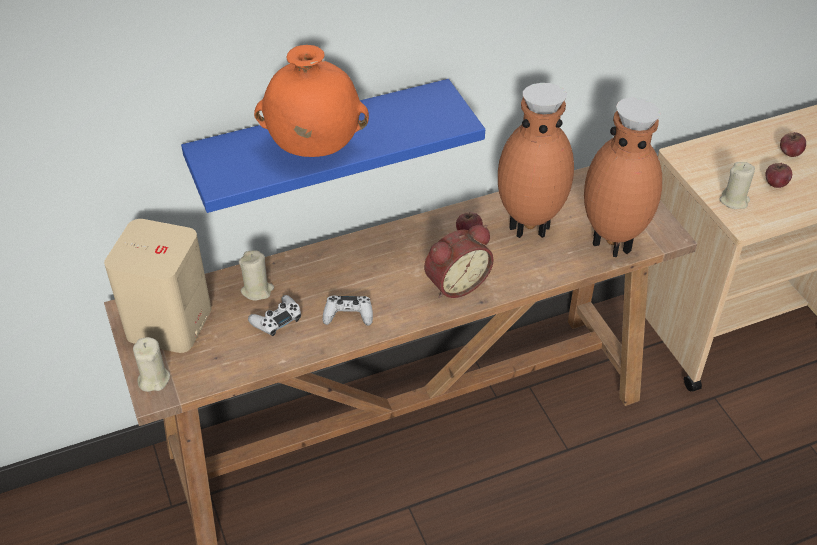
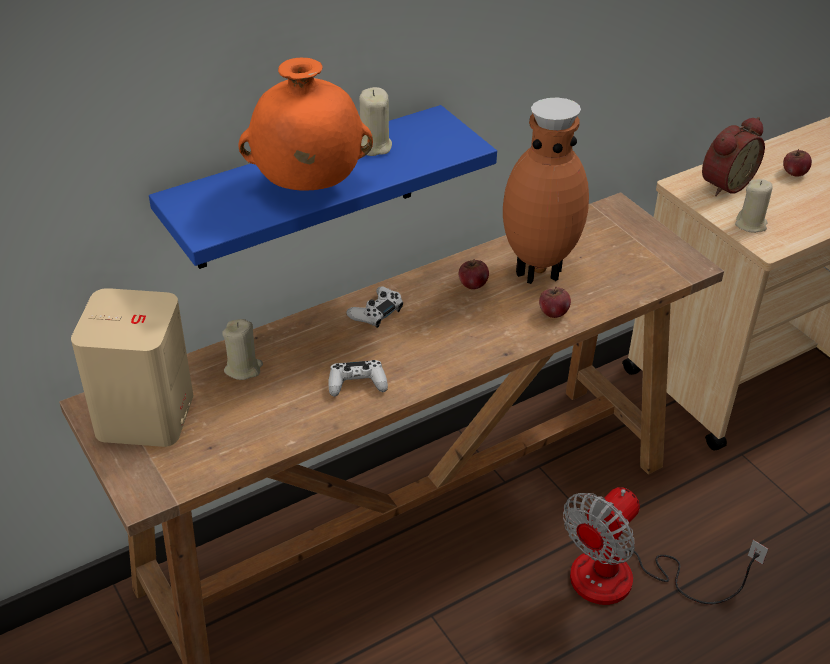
camera: 10 degrees left, 5 degrees down
(153, 379) = (139, 479): beige candle -> beige candle (373, 146)
(277, 320) = (274, 398): white game controller -> white game controller (376, 312)
(455, 283) = (471, 337): alarm clock -> alarm clock (724, 183)
(583, 499) = (626, 580): none -> fan
(613, 242) = (634, 278): brown vase -> none
(775, 183) = (788, 204): apple -> apple (553, 313)

